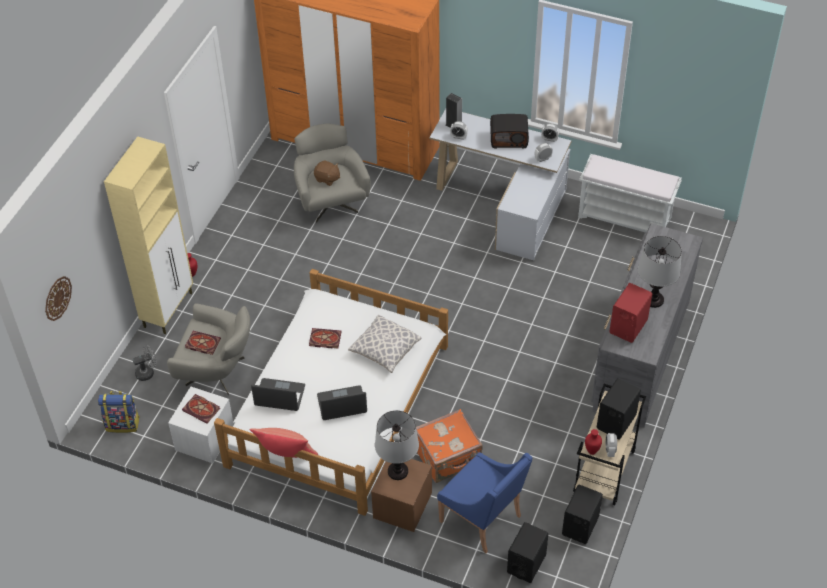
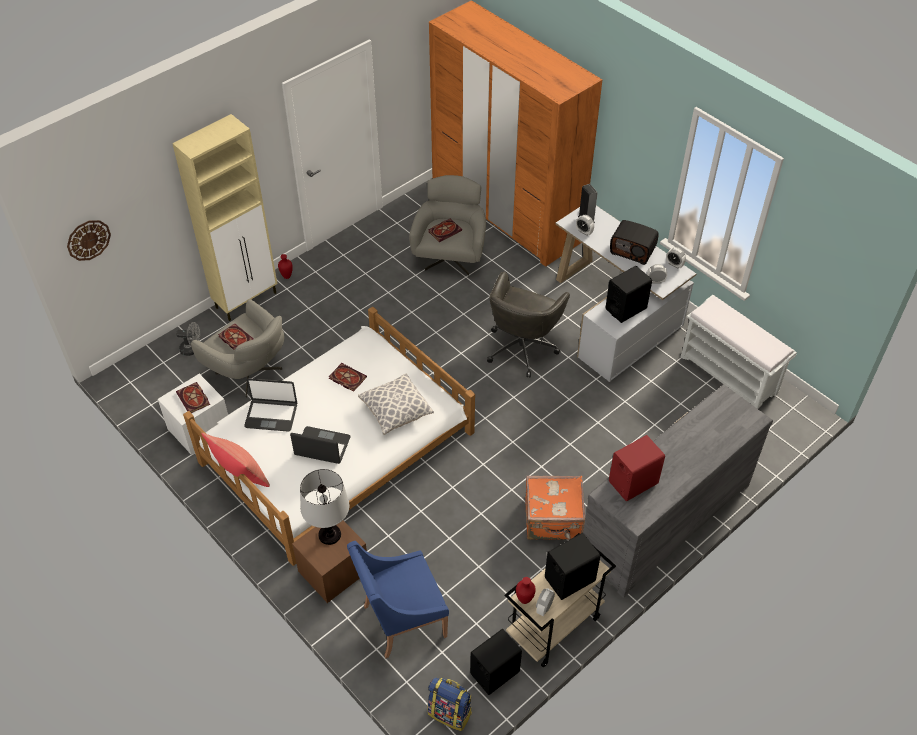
camera: 25 degrees right, 0 degrees up
(123, 423) = (141, 386): backpack -> backpack (450, 713)
(279, 396) = (271, 415): laptop -> laptop turned 150 degrees clockwise
(327, 179) = (445, 231): brown plush toy -> book
(443, 258) = (522, 347): none -> grey office chair
(448, 458) = (407, 543): orange suitcase -> orange suitcase (553, 520)
(483, 519) = (401, 621): blue armchair -> blue armchair turned 90 degrees clockwise
(526, 563) = (416, 687): black speaker -> black speaker (626, 308)
(653, 300) = (677, 465): table lamp -> none

